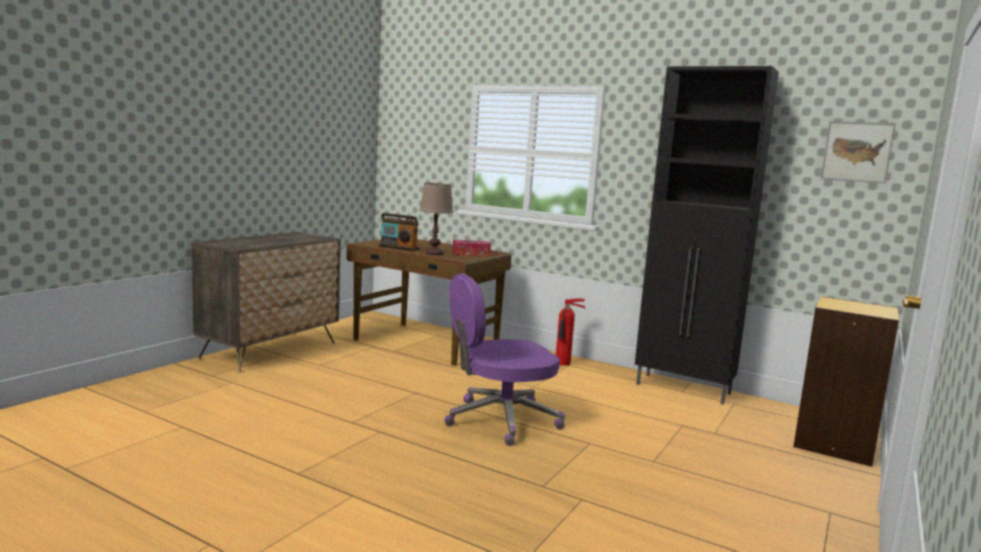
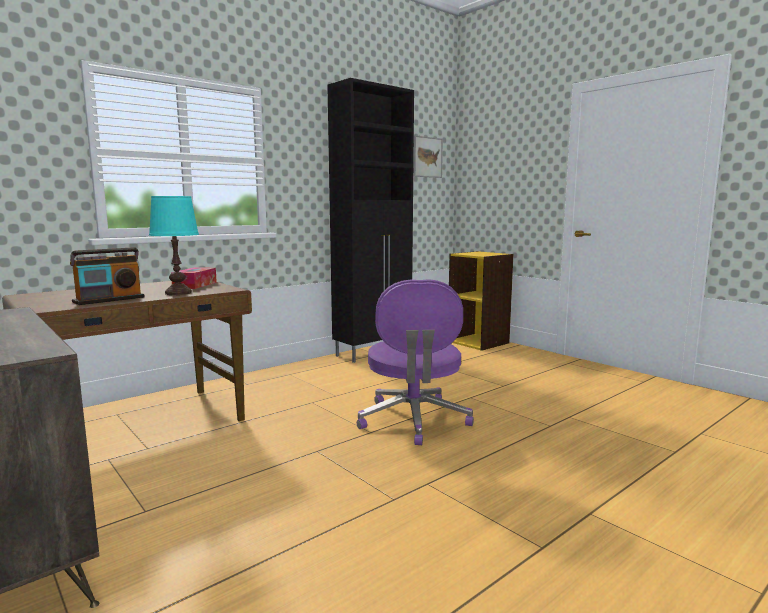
camera: 70 degrees left, 0 degrees up
(434, 253) = (179, 293): brown table lamp -> turquoise table lamp
(563, 363) = (284, 375): fire extinguisher -> none

